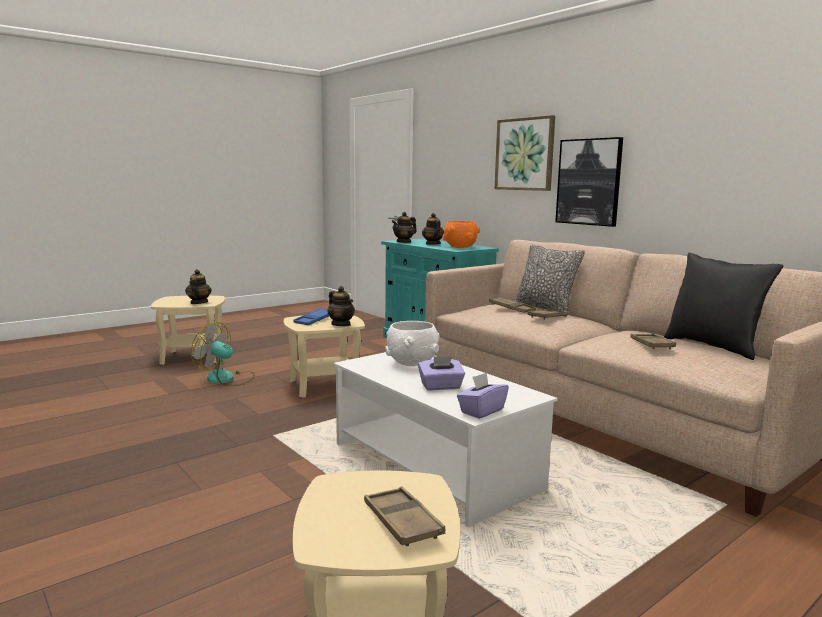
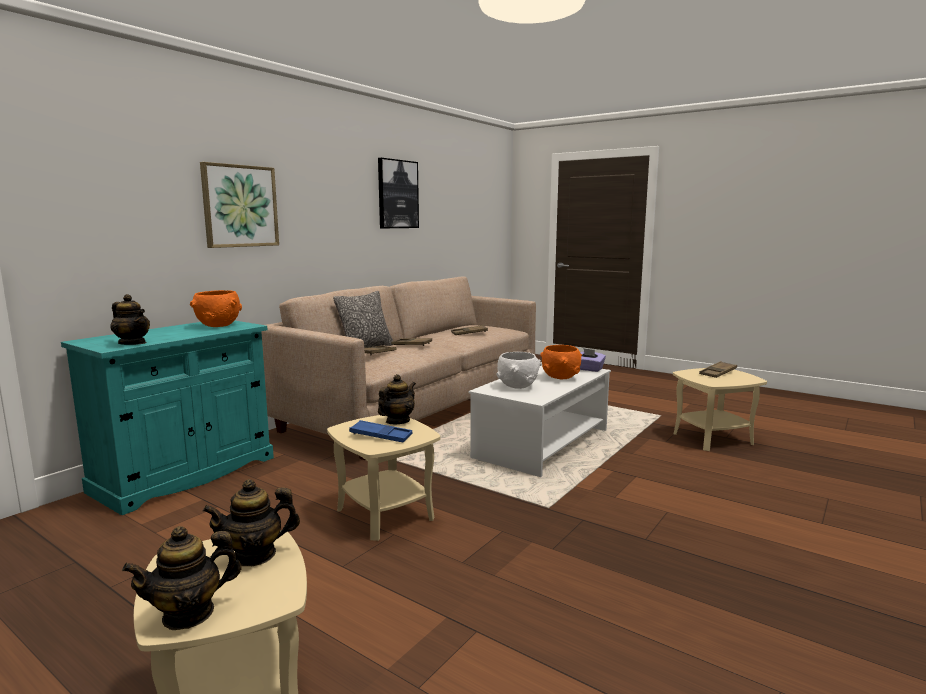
camera: 105 degrees left, 0 degrees up
(226, 379) = (383, 599): fan -> none
(432, 244) = (172, 334): teapot -> teapot (189, 614)
(441, 386) = (560, 377): purple tissue box -> orange bowl
(589, 182) = (311, 235): picture -> picture (397, 194)
(713, 347) = (458, 327): black pillow -> none

